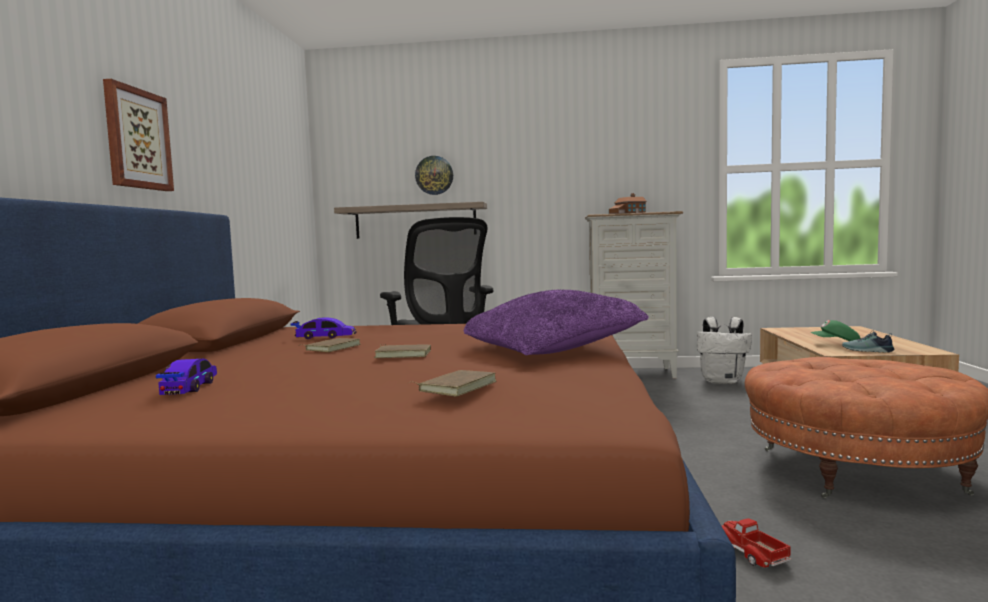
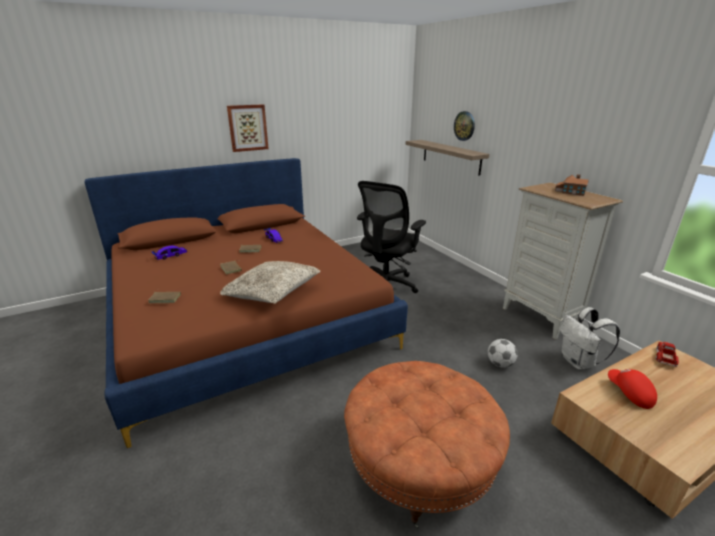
camera: 55 degrees right, 20 degrees up
(550, 348) = (272, 292): purple pillow -> beige pillow
(698, 403) = (500, 364): none -> football
(751, 553) = (266, 432): toy truck -> toy truck (665, 357)
(836, 344) = (629, 394): green cap -> red cap
(867, 351) = (618, 415): shoe -> none

